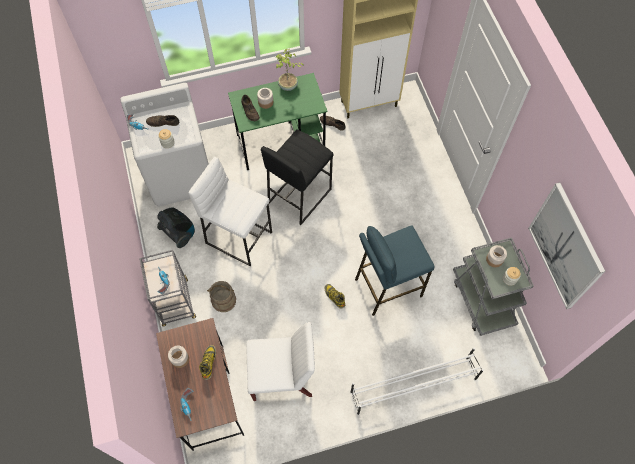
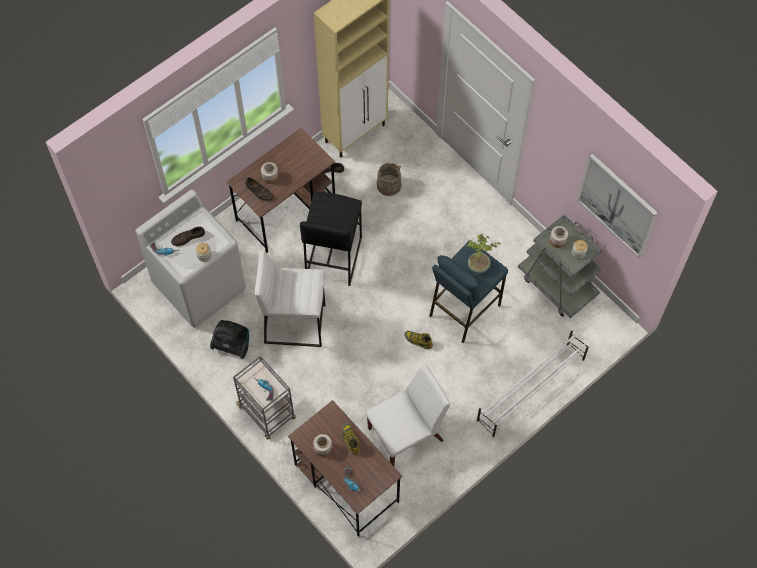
camera: 25 degrees left, 0 degrees up
(224, 300) = (313, 390): beige bucket -> beige bucket (389, 185)
(281, 142) = (286, 210): green desk -> brown desk
(288, 86) = (283, 151): potted plant -> potted plant (479, 266)

